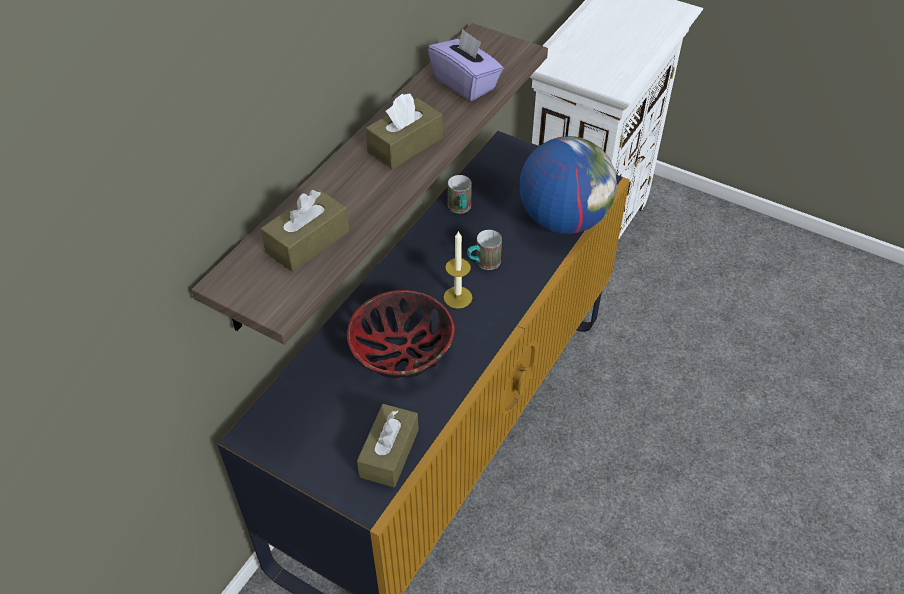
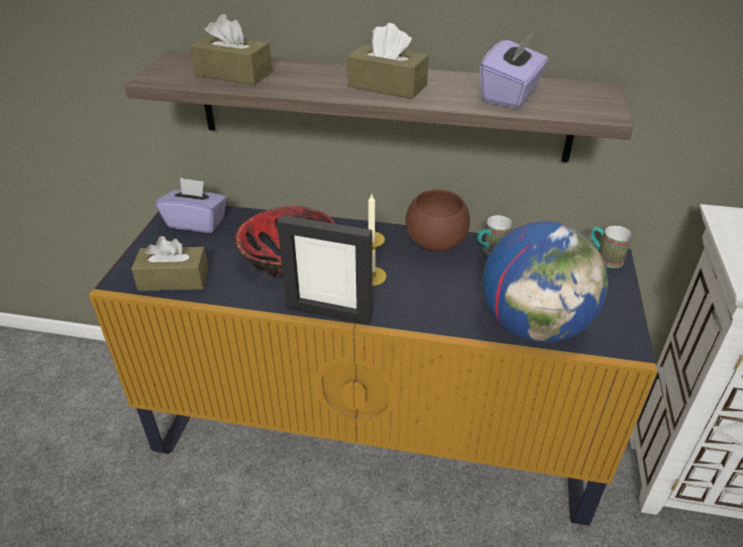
camera: 70 degrees right, 10 degrees down
(289, 420) = (197, 222): none -> purple tissue box
(430, 240) = (435, 243): none -> brown bowl
(483, 263) = (427, 282): mug -> mug (604, 258)
(494, 339) = (329, 311): none -> picture frame

